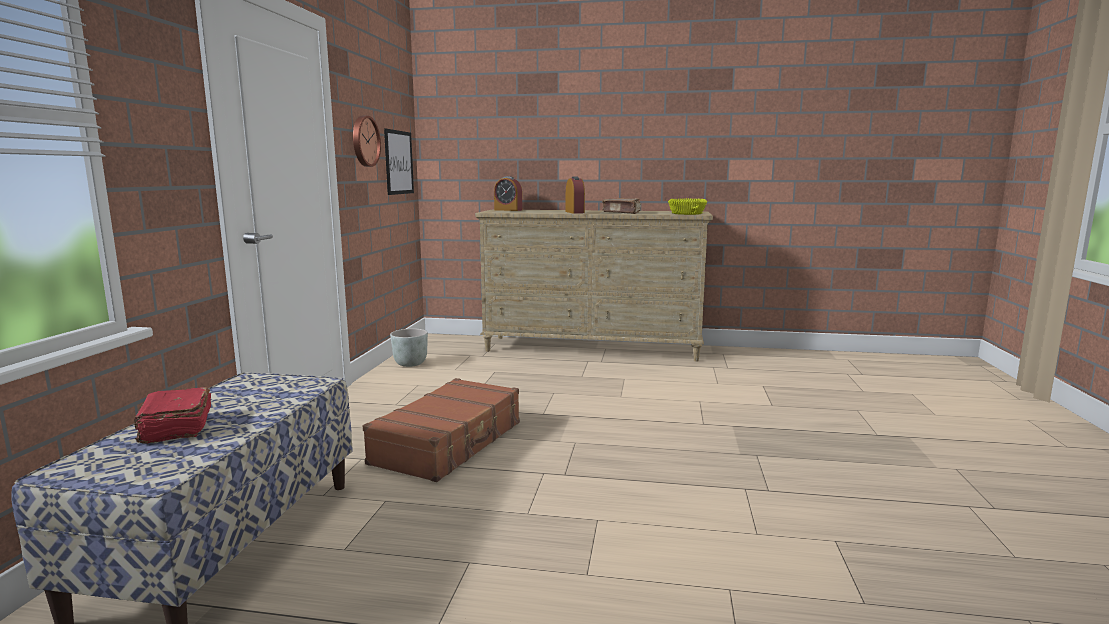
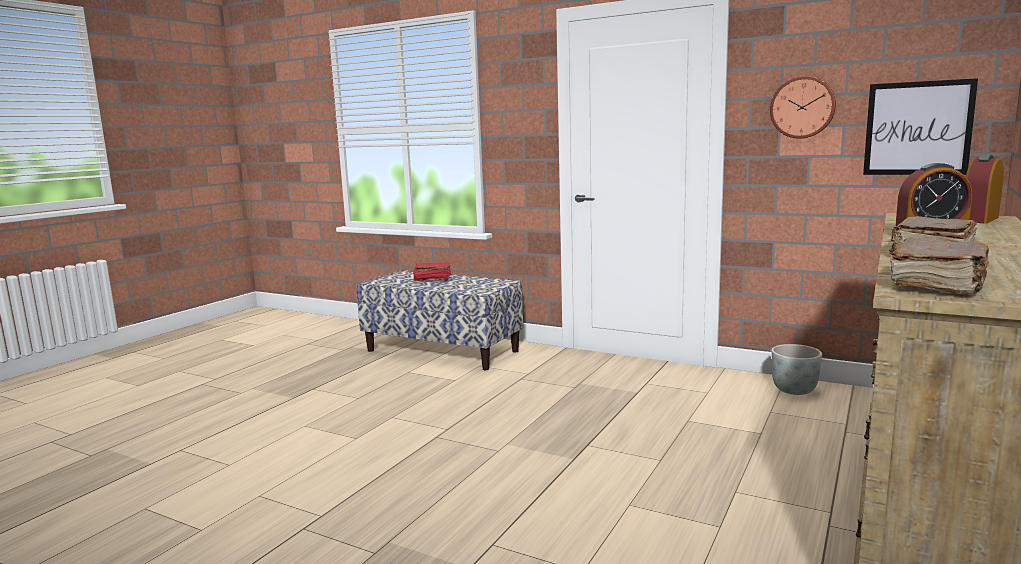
camera: 110 degrees right, 0 degrees up
(449, 443) = (536, 400): brown suitcase -> none
(686, 213) = (939, 285): yellow bowl -> brown book

